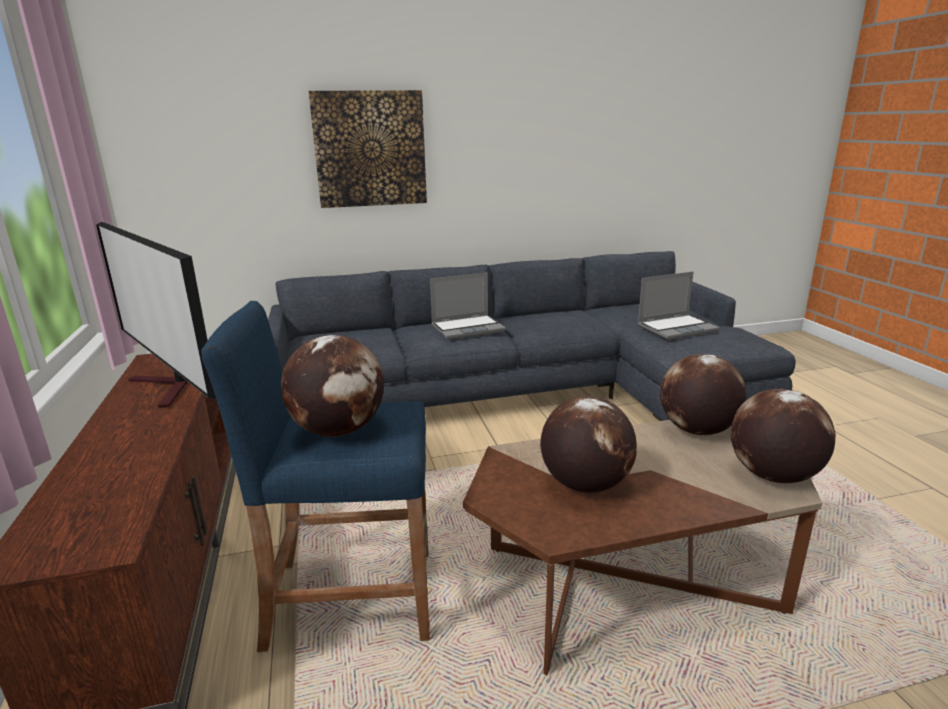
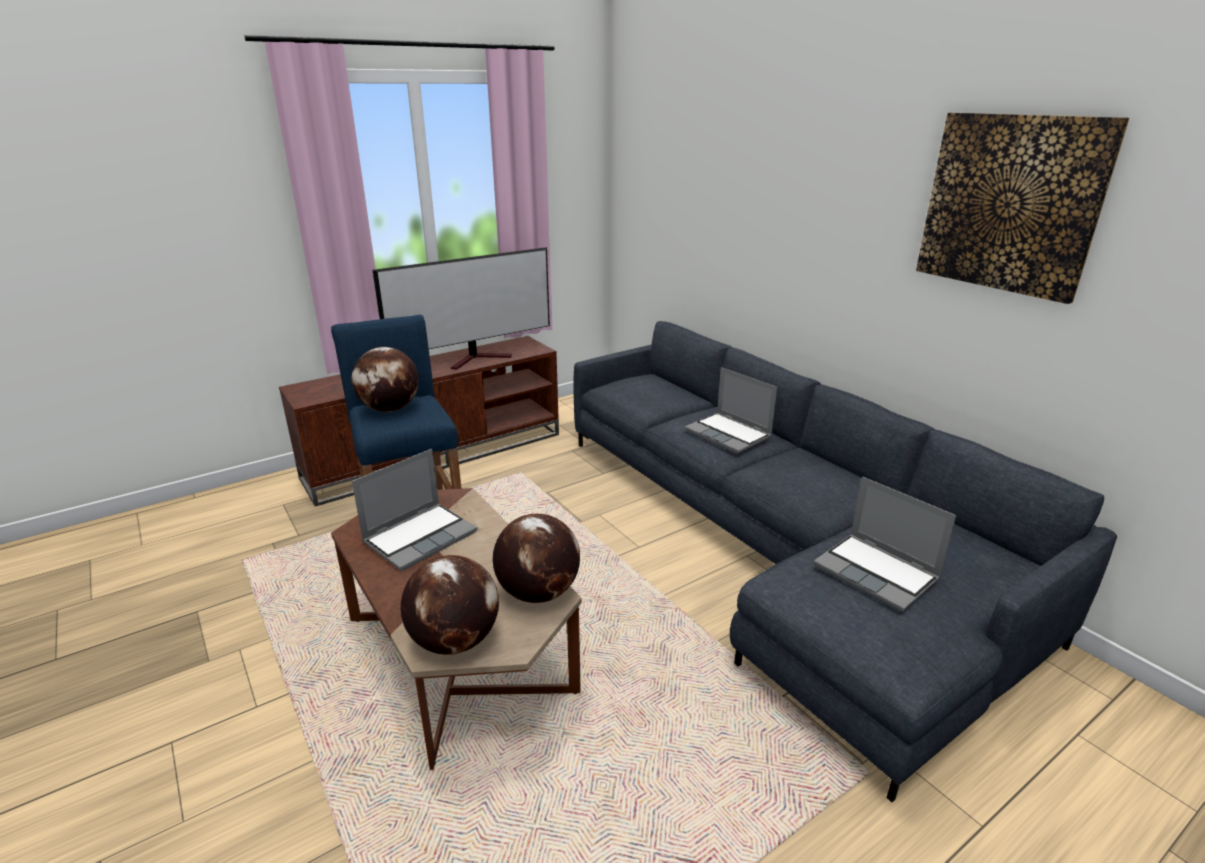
camera: 70 degrees right, 5 degrees up
(169, 388) = (479, 359): television -> television turned 150 degrees counterclockwise
(370, 149) = (755, 218): picture -> picture (1010, 204)
(584, 484) = (420, 536): globe -> laptop

